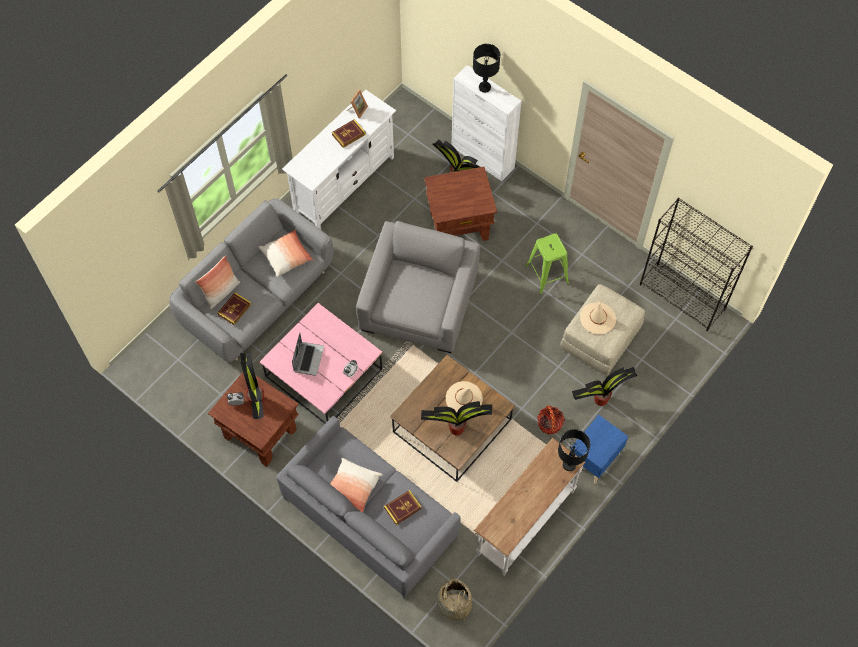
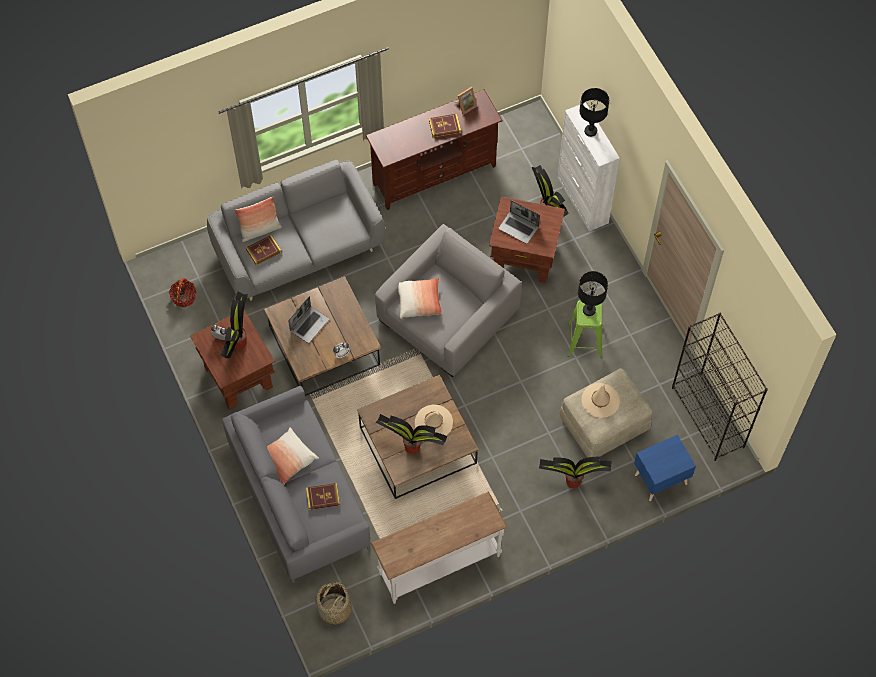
camera: 25 degrees right, 0 degrees up
(286, 257) = (335, 221): pillow -> pillow (419, 301)
(323, 371) = (324, 344): pink coffee table -> brown coffee table
(344, 184) = (434, 174): white tv stand -> brown tv stand
(454, 198) = (519, 228): none -> laptop
(549, 423) = (511, 483): basket -> basket (184, 297)
(569, 464) = (490, 522): black table lamp -> black table lamp (589, 310)
(593, 459) = (535, 534): blue nightstand -> blue nightstand (659, 478)

